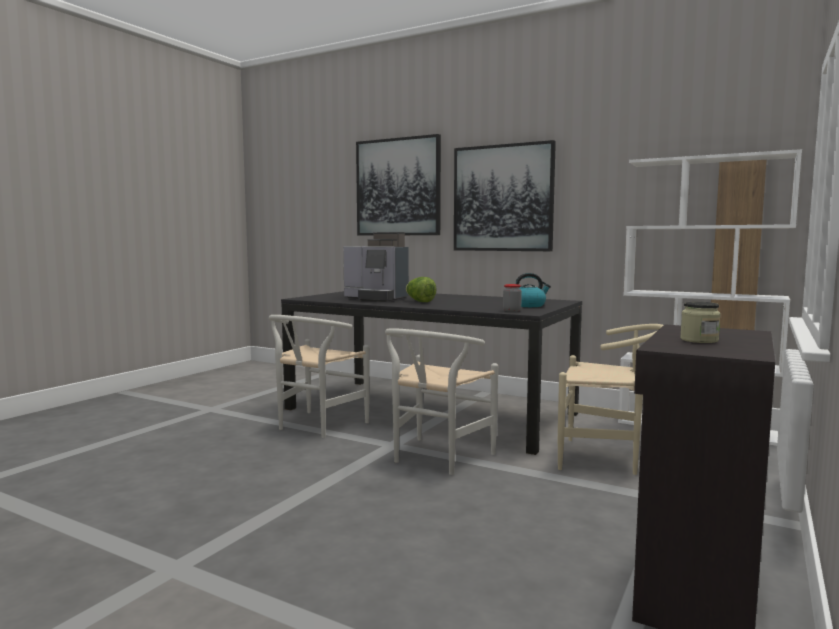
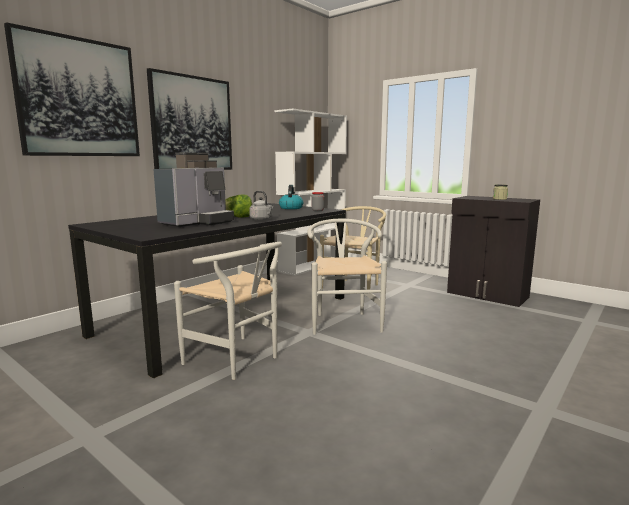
camera: 80 degrees left, 5 degrees up
(407, 305) = (262, 219): none -> grey kettle
(436, 458) = (343, 321): white chair -> white chair turned 135 degrees counterclockwise

